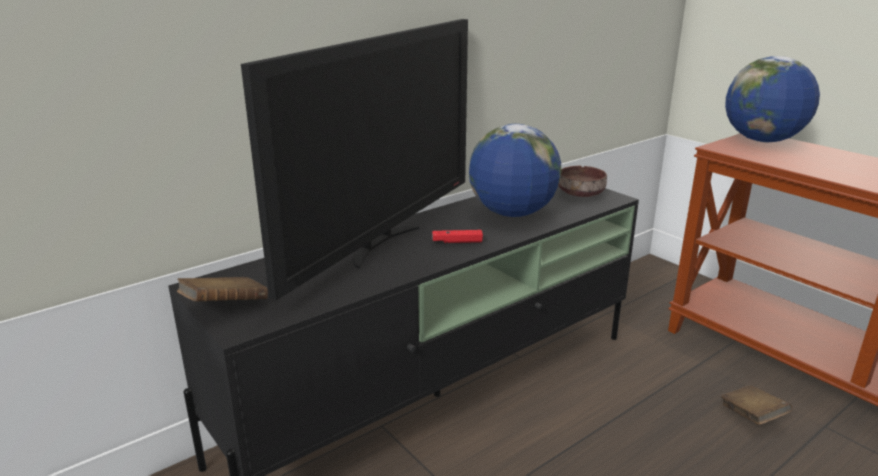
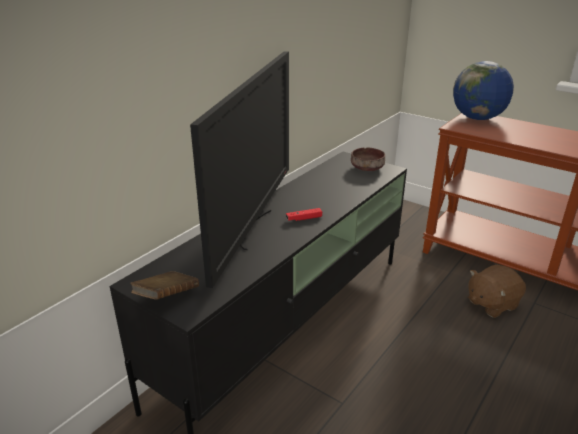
camera: 15 degrees left, 5 degrees up
(512, 213) = (329, 190): globe -> none
(752, 416) = (491, 304): brown book -> brown plush toy

